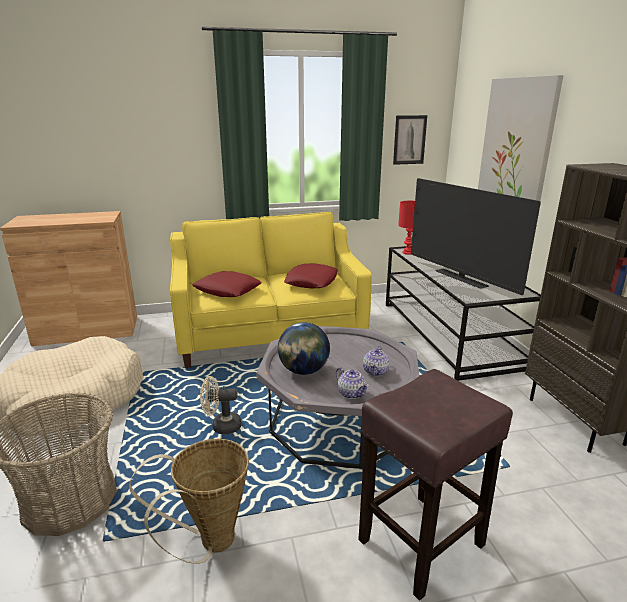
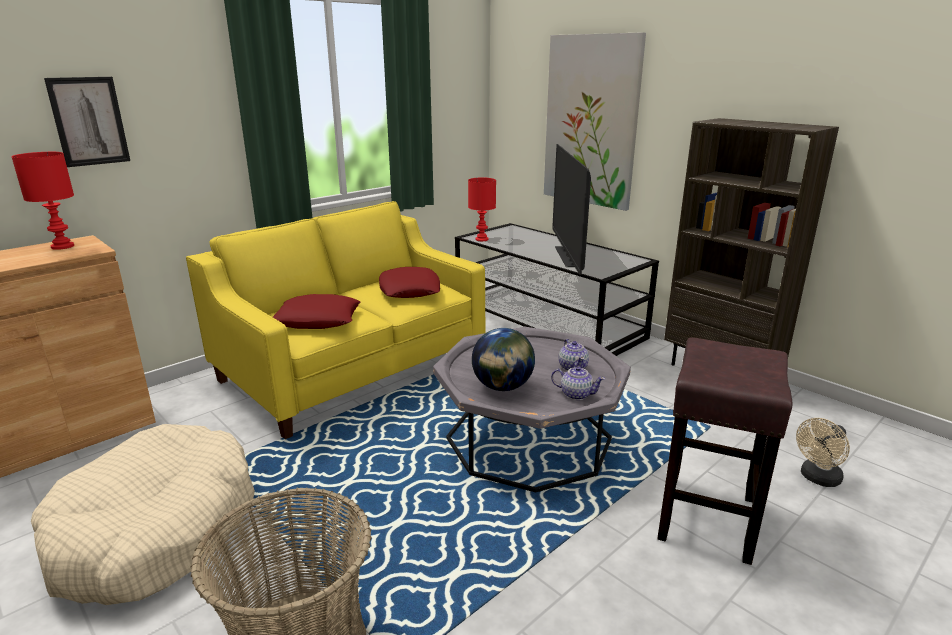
camera: 30 degrees left, 0 degrees up
(95, 215) = (63, 246): none -> red table lamp
(209, 543) = (525, 610): basket -> none
(221, 426) = (407, 488): beige fan -> beige fan (817, 479)
(409, 140) = (452, 106): picture -> picture (89, 121)
(460, 278) = (566, 256): television -> television turned 60 degrees clockwise

